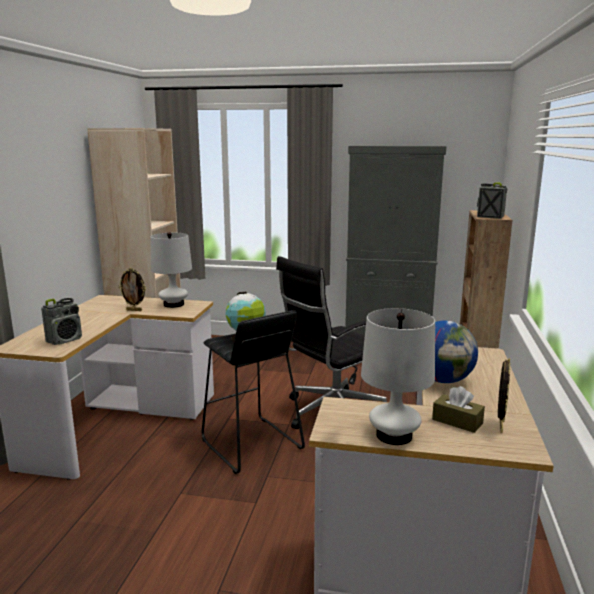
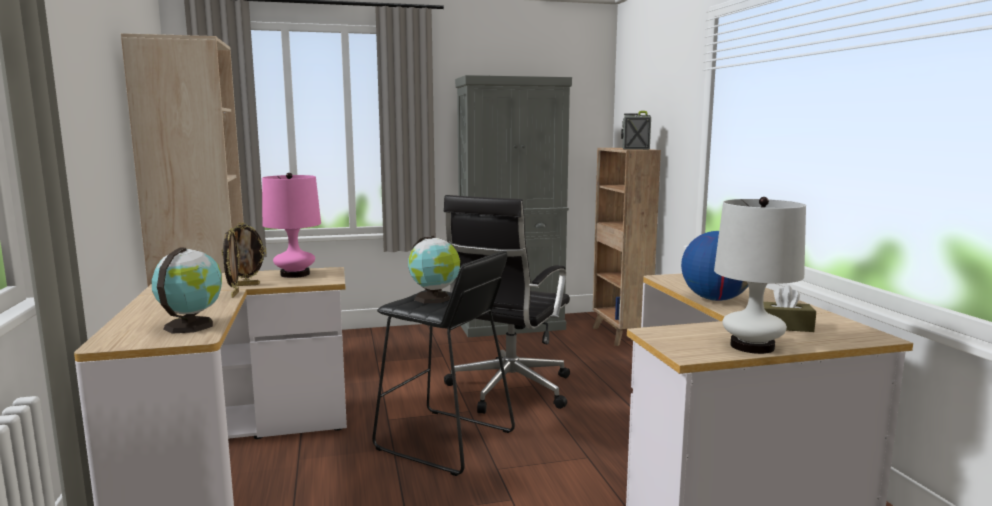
camera: 25 degrees left, 5 degrees down
(65, 340) = (191, 325): radio -> globe
(173, 304) = (295, 274): white table lamp -> pink table lamp
(499, 426) = (824, 324): picture frame -> picture frame (234, 294)

